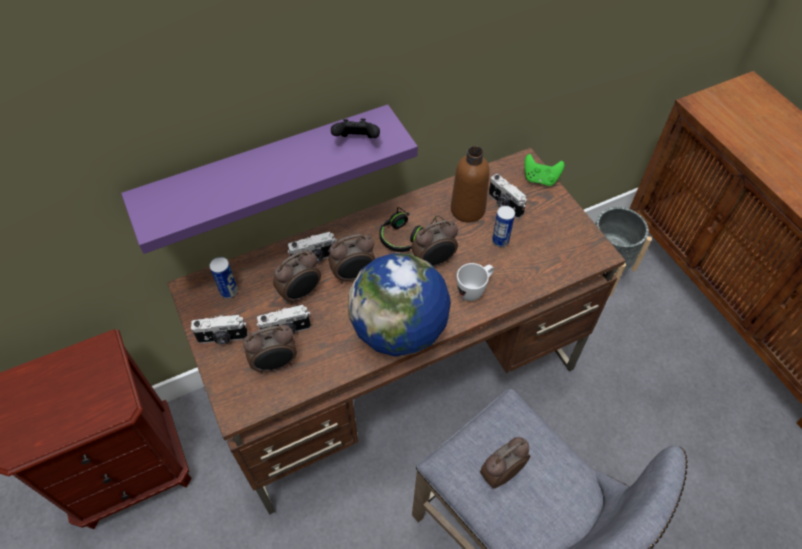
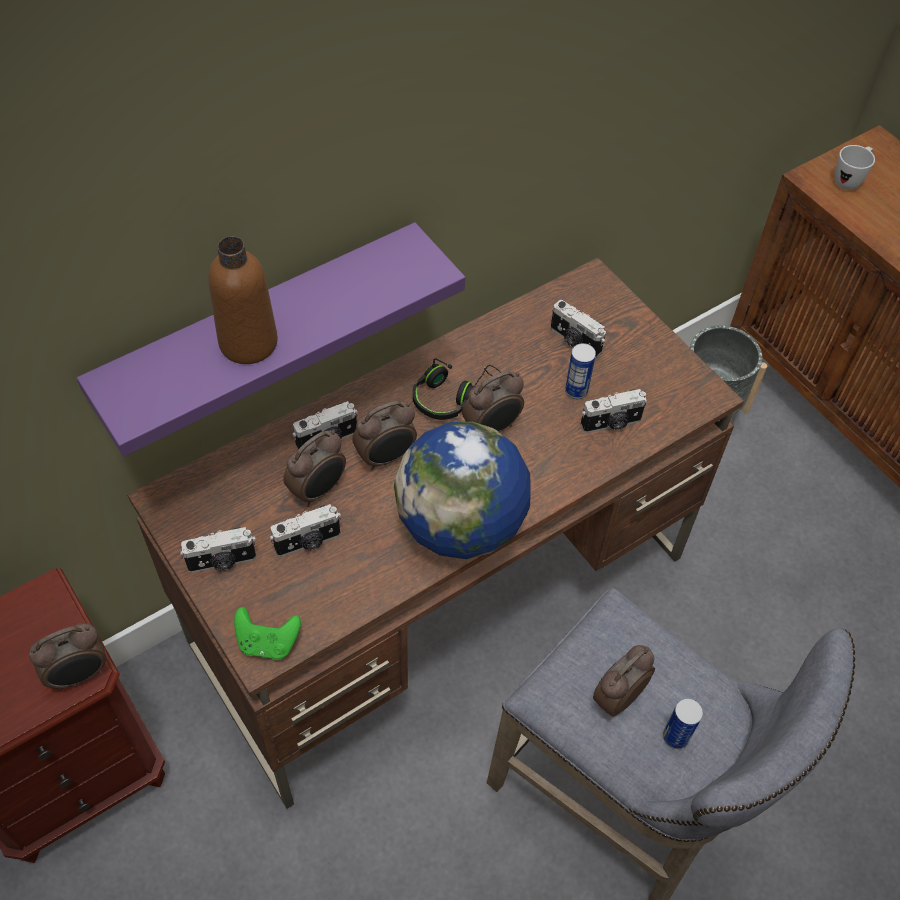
camera: 10 degrees left, 0 degrees up
(229, 291) = (217, 497): can -> can (675, 737)
(275, 364) = (302, 588): alarm clock -> alarm clock (80, 675)
(357, 141) = (383, 277): black game controller -> none
(467, 209) = (526, 352): brown bottle -> brown bottle (248, 343)
(474, 290) = (552, 461): white mug -> white mug (849, 180)
(523, 267) = (611, 423): none -> camera
(540, 179) = (617, 300): green game controller -> green game controller (268, 643)

